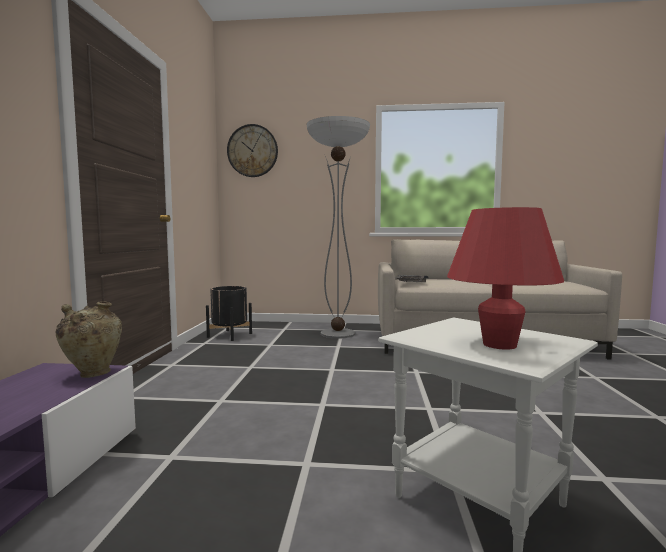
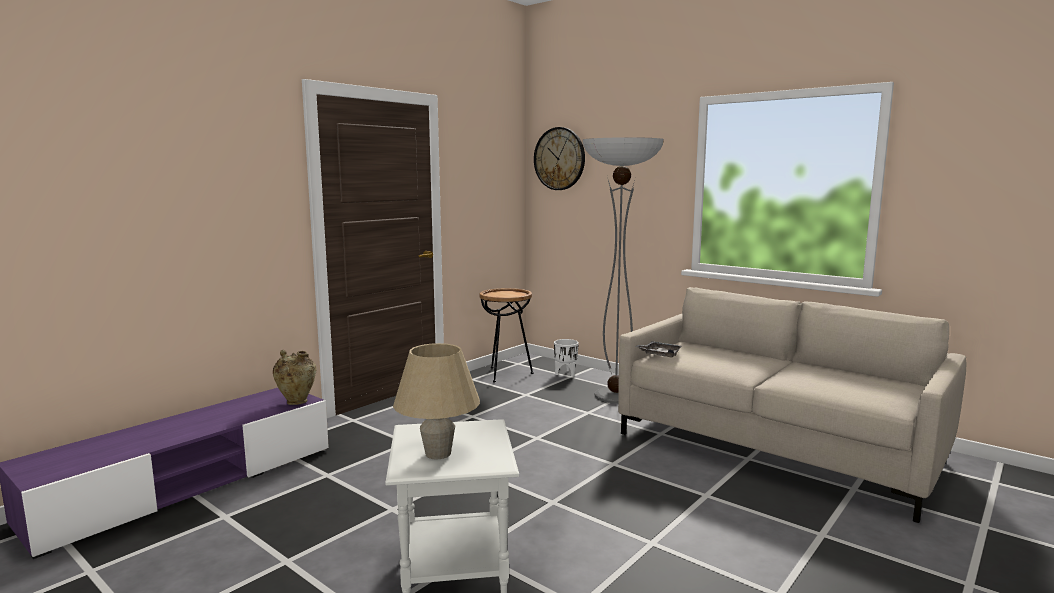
camera: 35 degrees right, 5 degrees up
(229, 335) = (506, 374): black planter -> brown side table
(277, 327) = (565, 373): none -> white planter
(499, 345) = (438, 453): red table lamp -> beige table lamp

